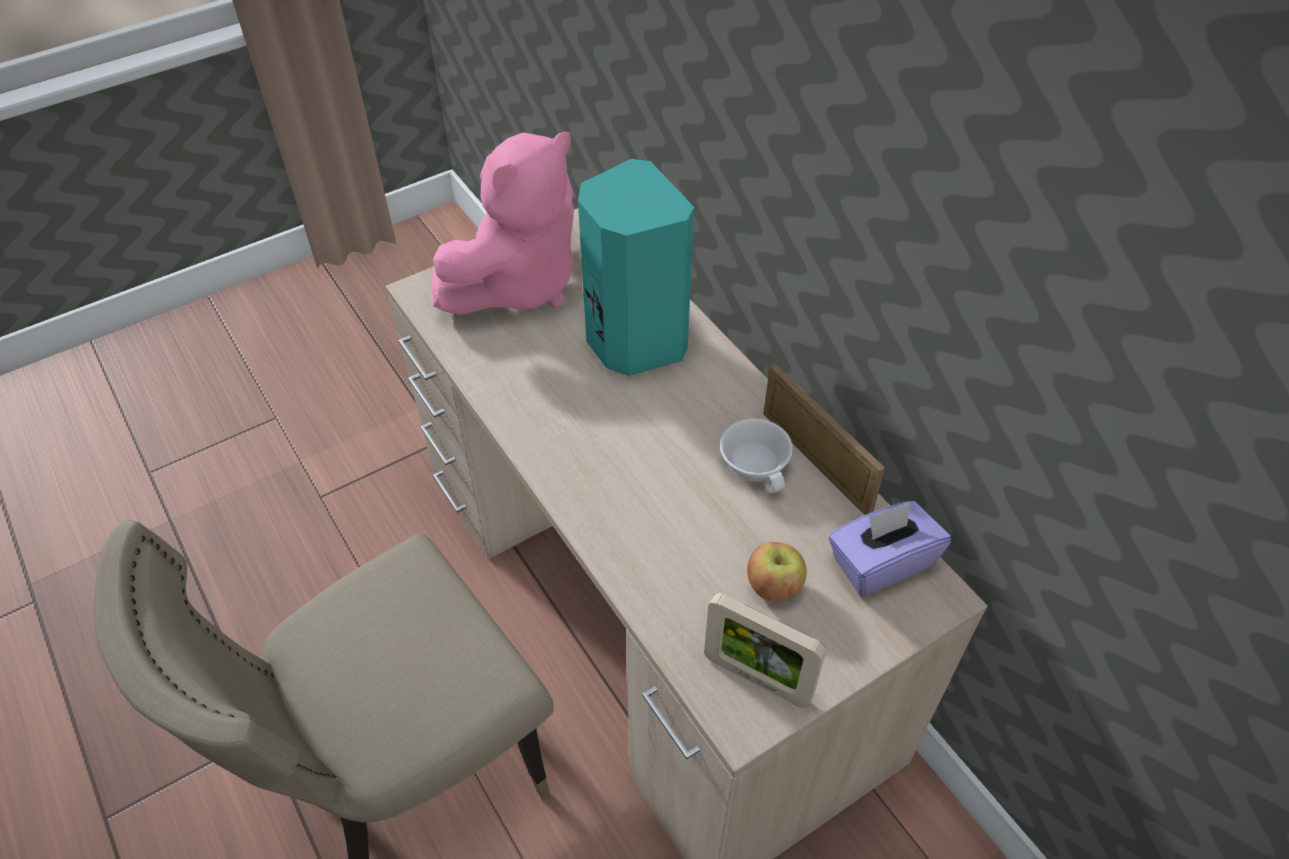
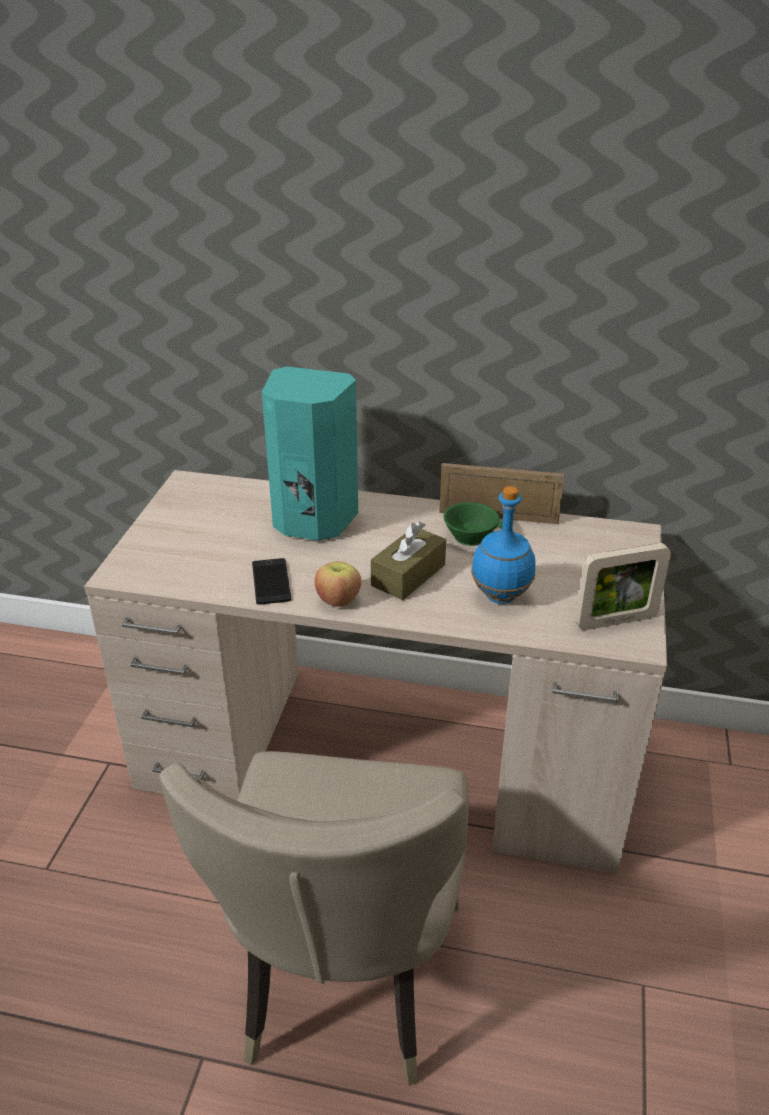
camera: 45 degrees left, 15 degrees down
(517, 385) = (271, 582): none -> phone
(518, 283) = (187, 533): pink plush toy -> none
(636, 466) = (408, 575): none -> brown tissue box
(688, 556) = (501, 595): none -> blue bottle
(757, 466) = (472, 536): white cup -> green cup
(774, 586) = (562, 579): apple -> apple (338, 599)
(880, 563) = (593, 537): purple tissue box -> none

